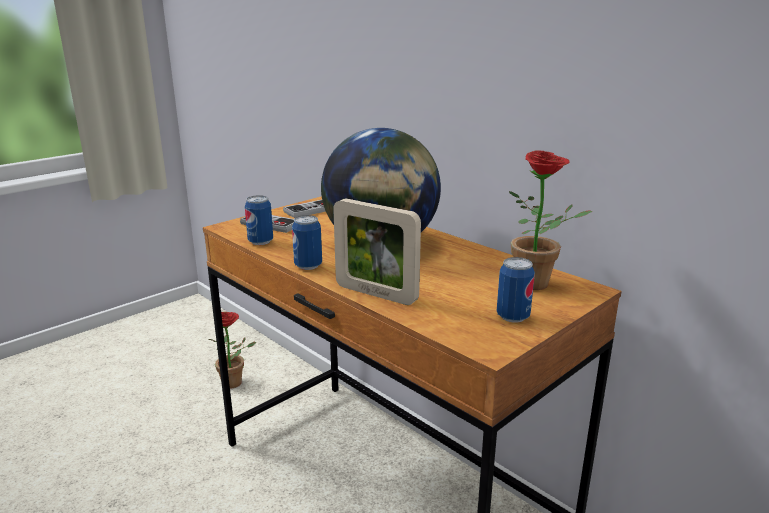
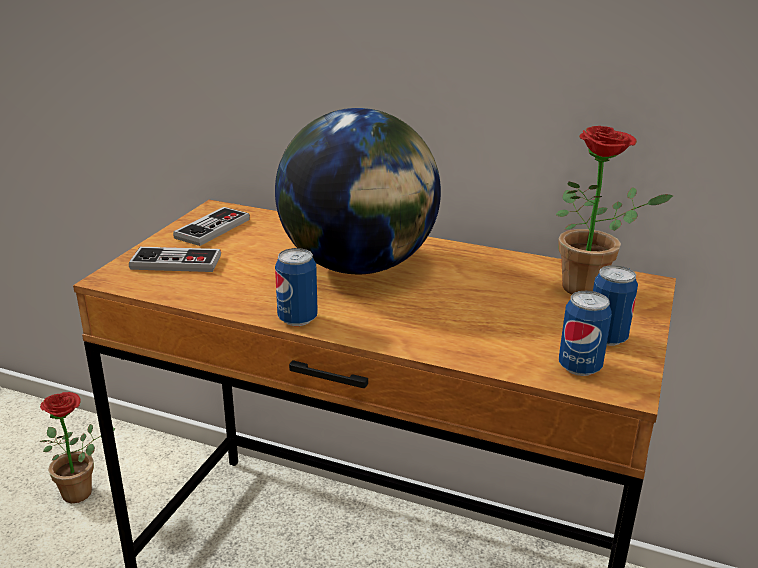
camera: 25 degrees left, 5 degrees up
(260, 242) = (191, 293): can -> can (579, 367)
(376, 294) = (426, 342): picture frame -> none

